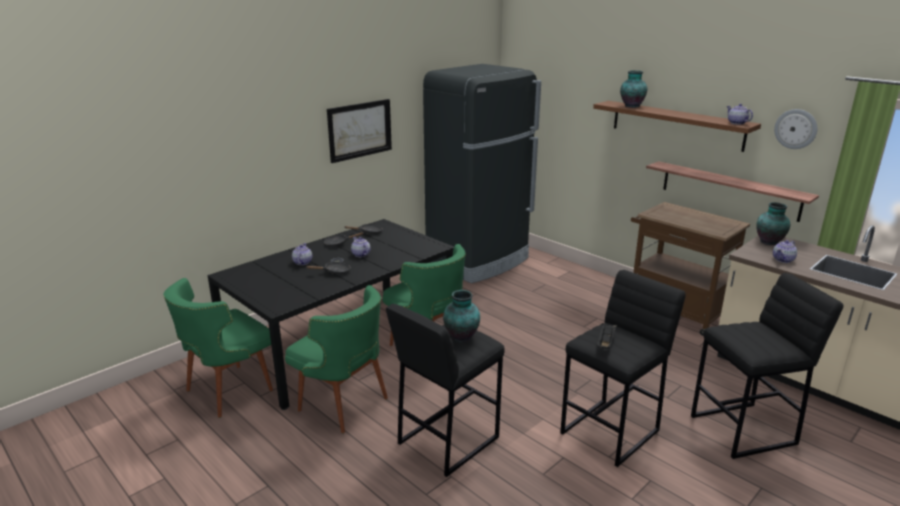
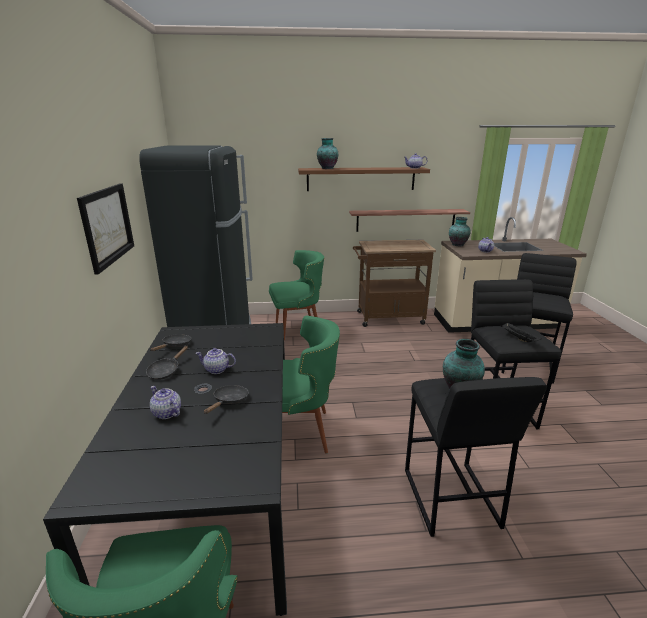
camera: 50 degrees left, 0 degrees up
(343, 404) = (328, 546): green chair -> green chair (297, 329)
(796, 129) = (445, 167): wall clock -> none

